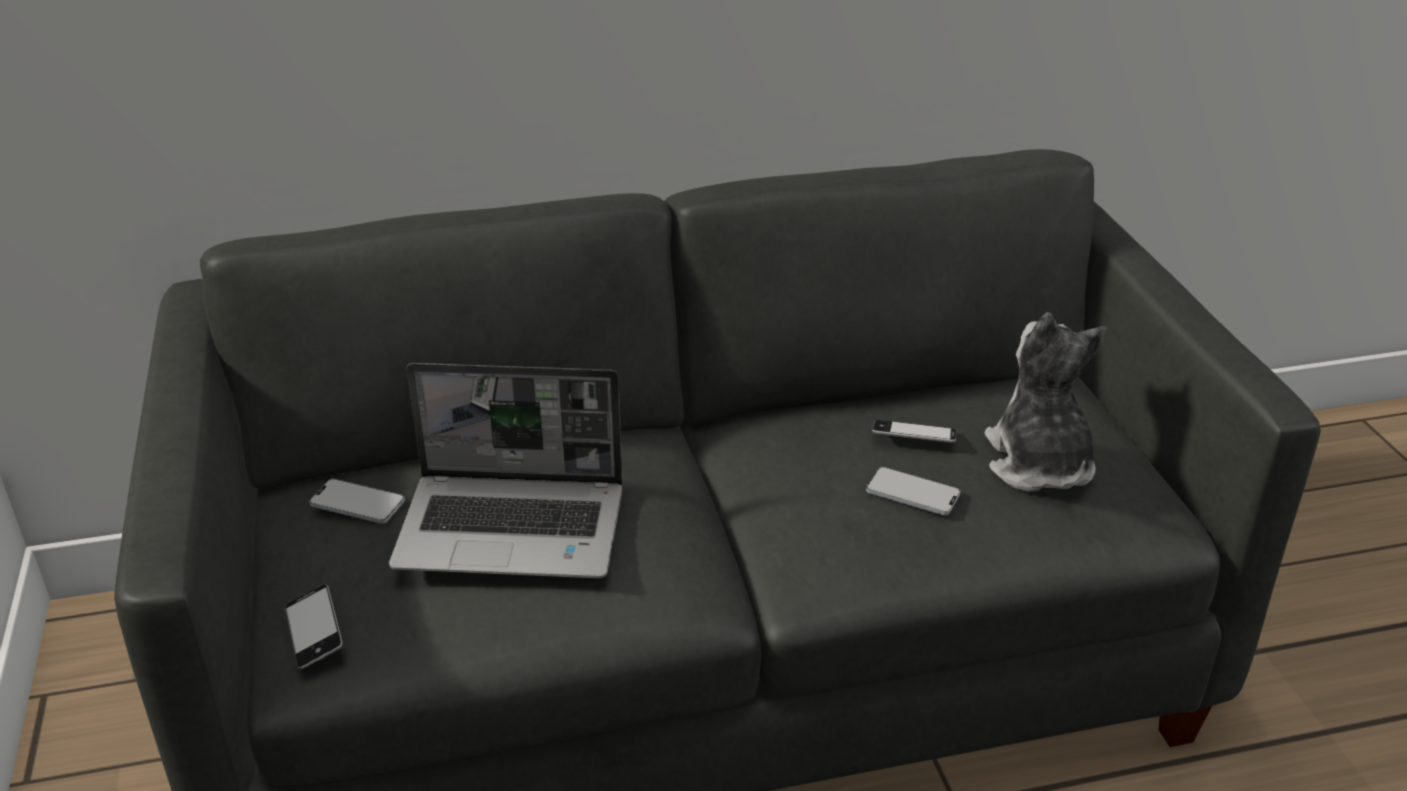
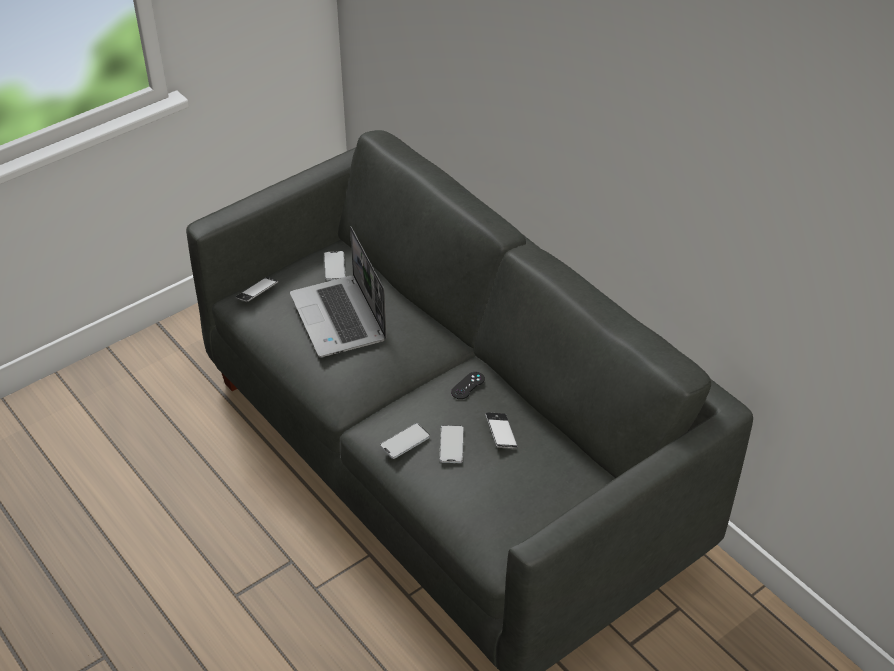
camera: 65 degrees right, 10 degrees up
(785, 440) = (468, 385): none -> black game controller
(875, 542) = (405, 441): none -> phone
(1038, 464) = (509, 489): plush toy -> none

